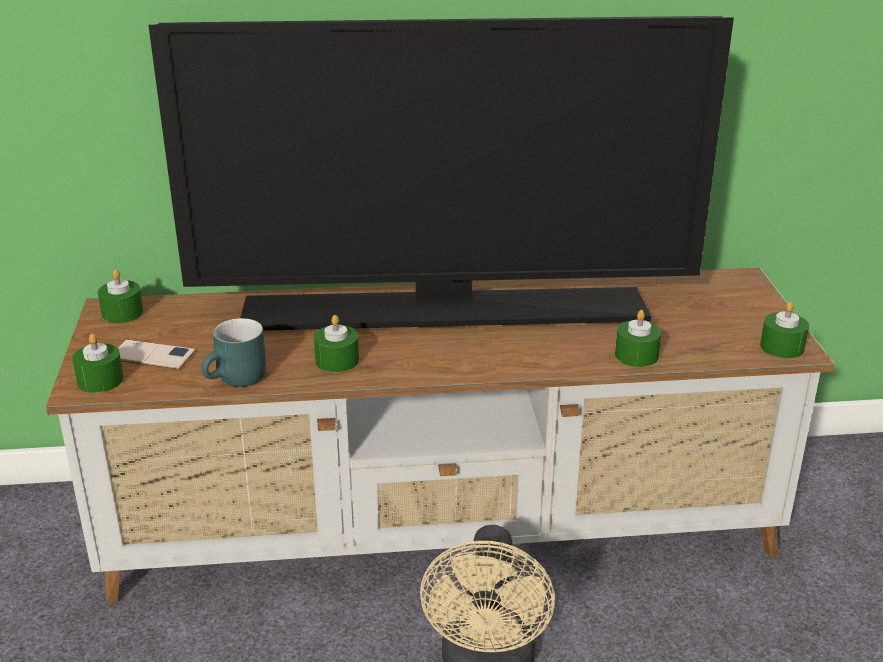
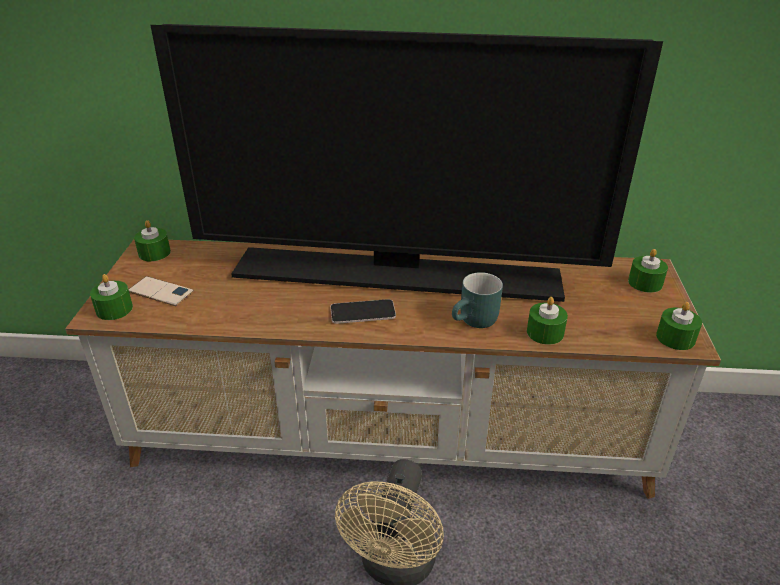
camera: 10 degrees right, 5 degrees up
(238, 381) = (215, 321): turquoise mug -> turquoise mug (476, 322)
(337, 360) = (298, 311): green candle -> green candle (645, 283)
(416, 354) = (363, 312): none -> phone

